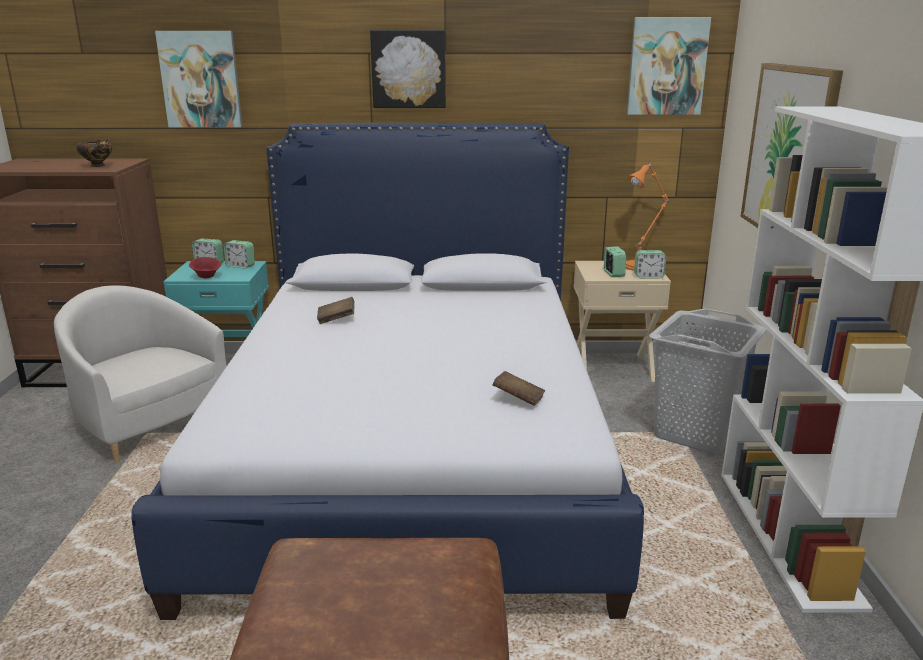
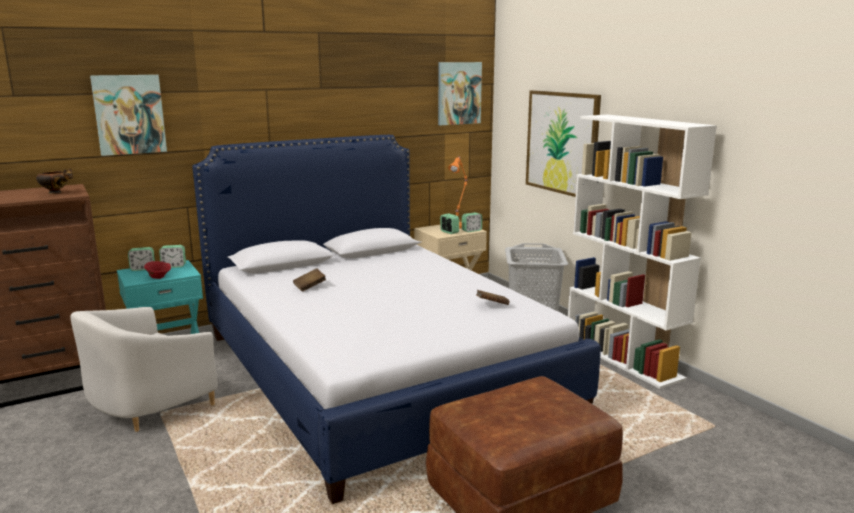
camera: 30 degrees left, 5 degrees down
(147, 422) = (149, 406): white armchair -> white armchair turned 60 degrees counterclockwise
(409, 69) = (296, 100): picture -> none

